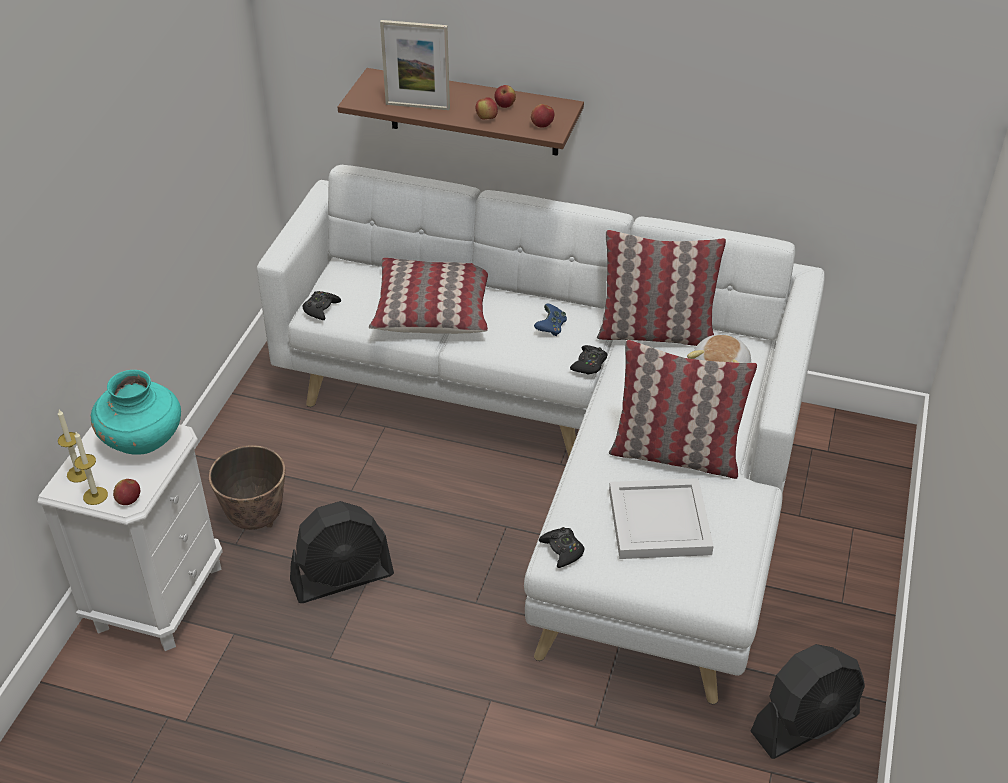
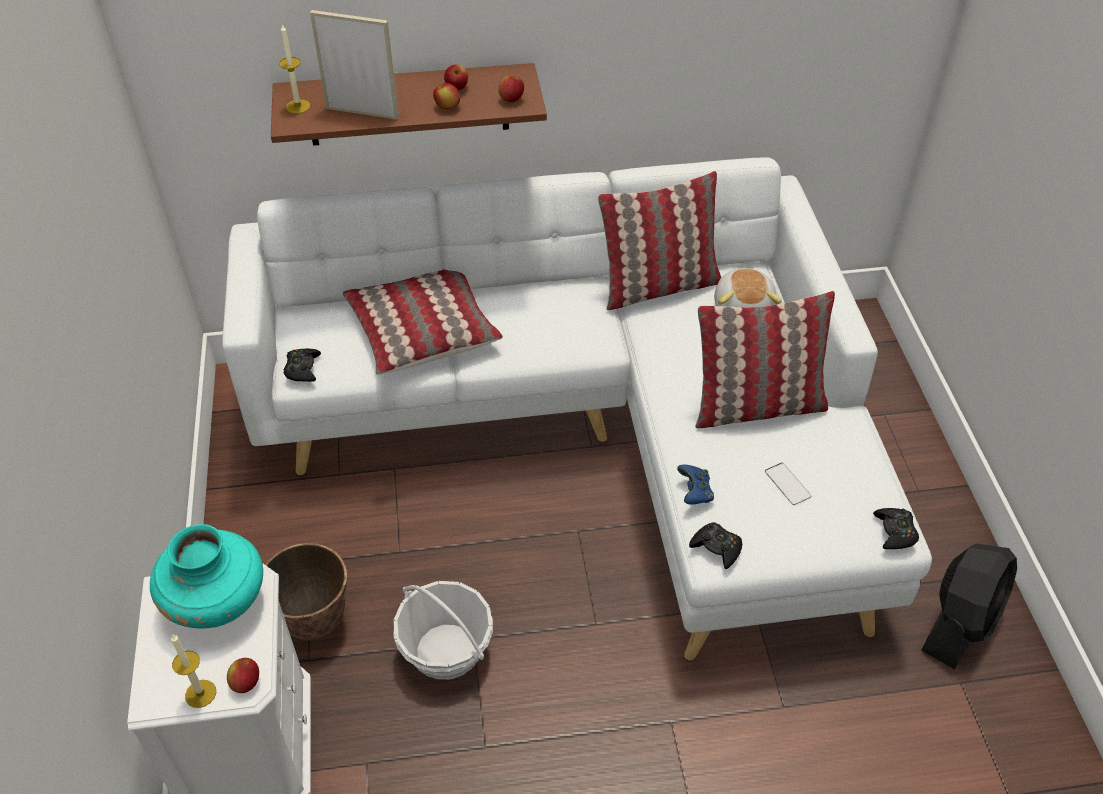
camera: 25 degrees left, 5 degrees up
(79, 473) = (162, 673): candle -> candle (298, 106)
(342, 578) = (446, 651): black fan -> basket
(417, 106) = (362, 112): picture frame -> picture frame turned 150 degrees counterclockwise
(551, 328) = (556, 313): blue game controller -> blue game controller (695, 493)
(589, 364) = (616, 339): black game controller -> black game controller (895, 532)
(658, 523) = (787, 484): white tray -> phone

